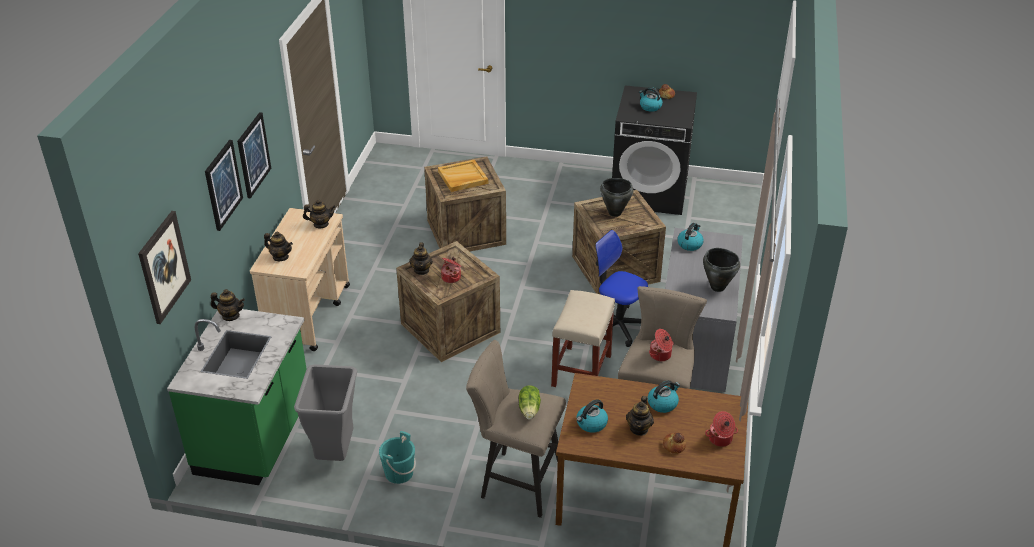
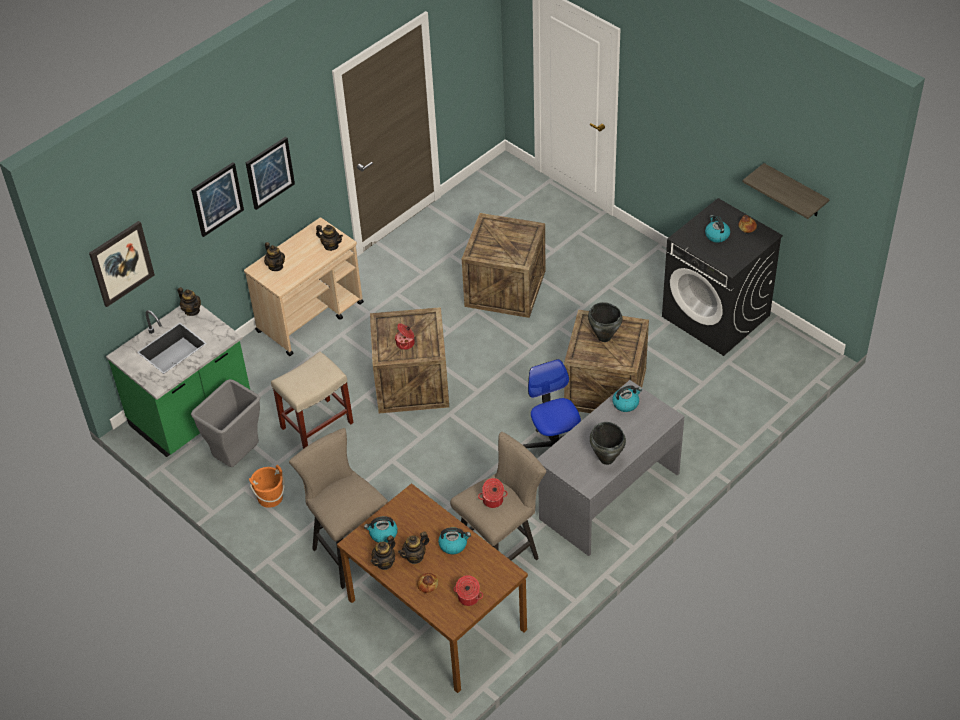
camera: 35 degrees right, 10 degrees up
(399, 473) = (270, 497): turquoise bucket -> orange bucket
(421, 270) = (388, 325): teapot -> teapot (384, 562)
(462, 178) = (503, 239): beige tray -> none
(530, 409) = (348, 498): lettuce -> none
(581, 371) = (484, 477): beige stool -> beige stool (316, 426)
(707, 43) = (794, 191): none -> shelf

